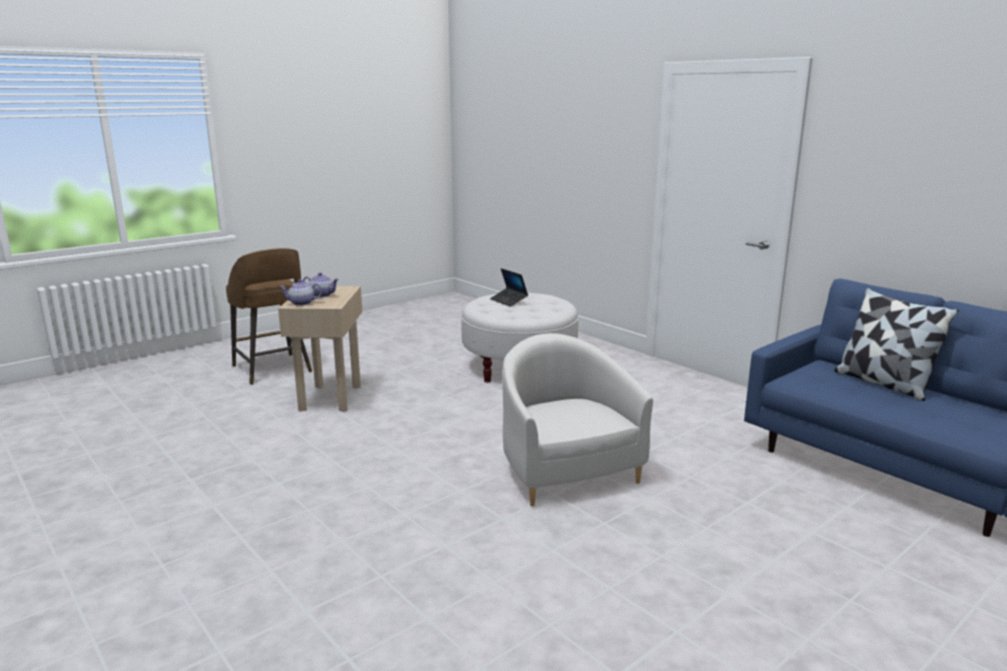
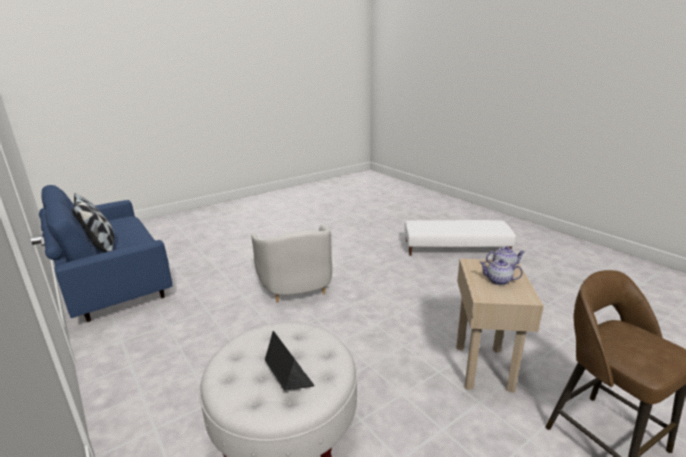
camera: 175 degrees left, 5 degrees up
(201, 576) = (455, 248): none -> white ottoman

